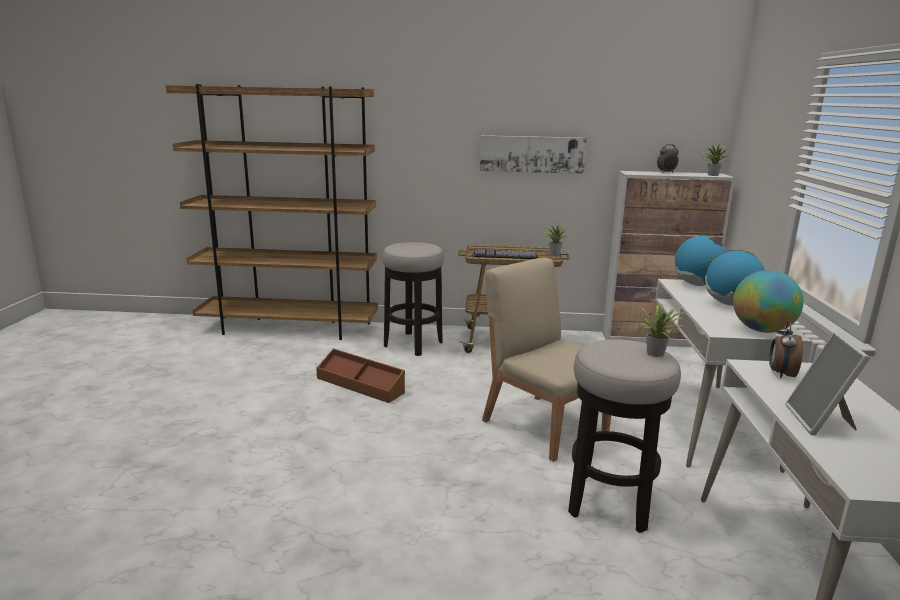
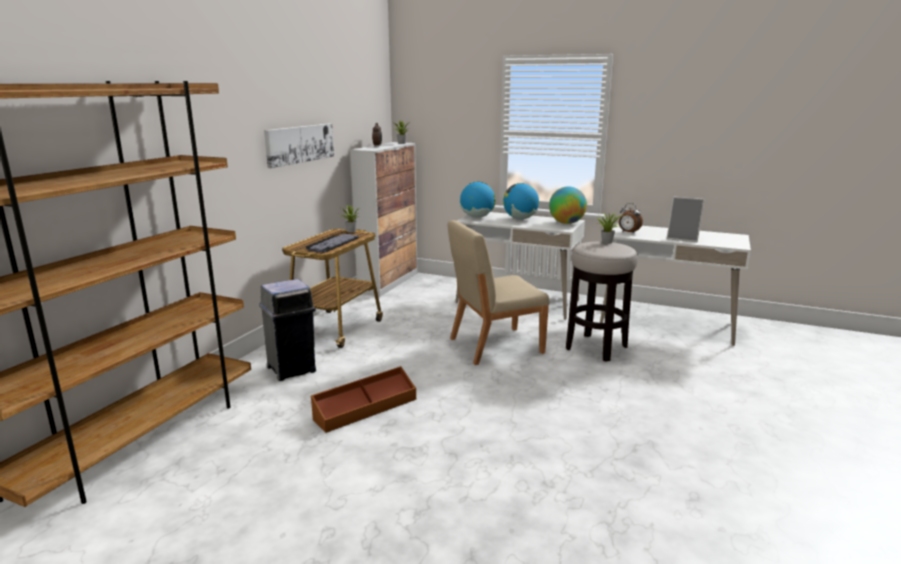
camera: 70 degrees left, 0 degrees up
(413, 344) = (292, 369): stool -> grey trash can

